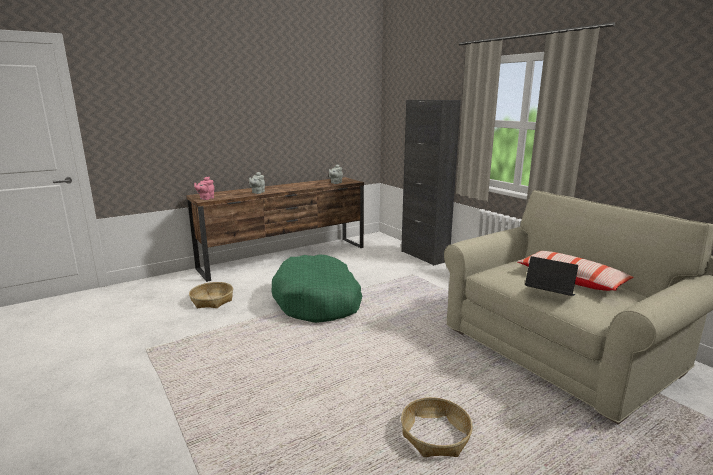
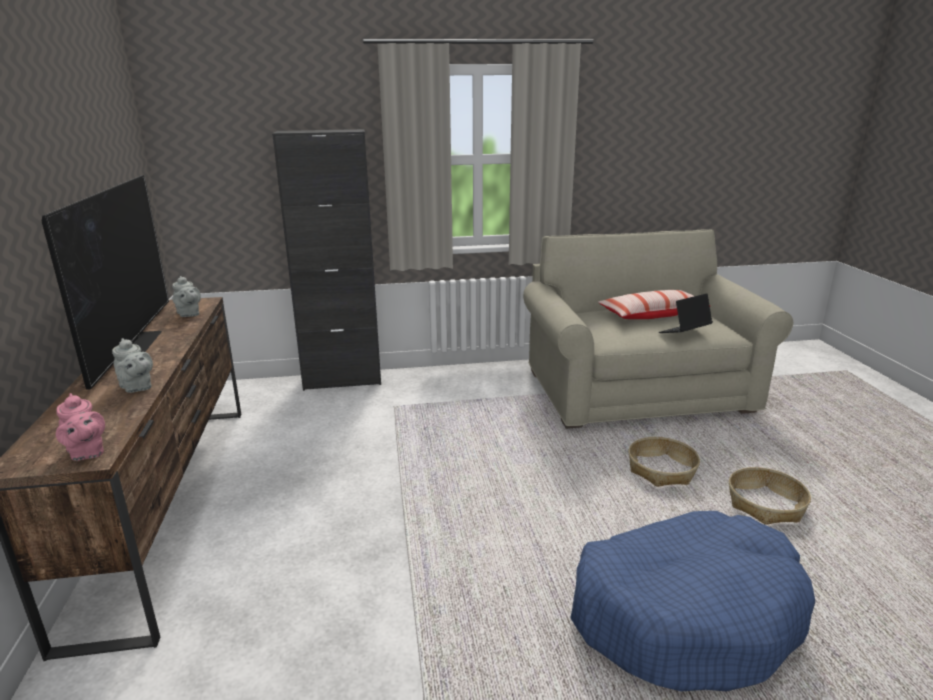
camera: 65 degrees left, 5 degrees up
(212, 300) = (279, 646): basket -> basket (661, 470)
(275, 402) = (685, 614): none -> blue dog bed
(298, 184) = (134, 342): none -> television
(318, 301) = (405, 507): green dog bed -> none

